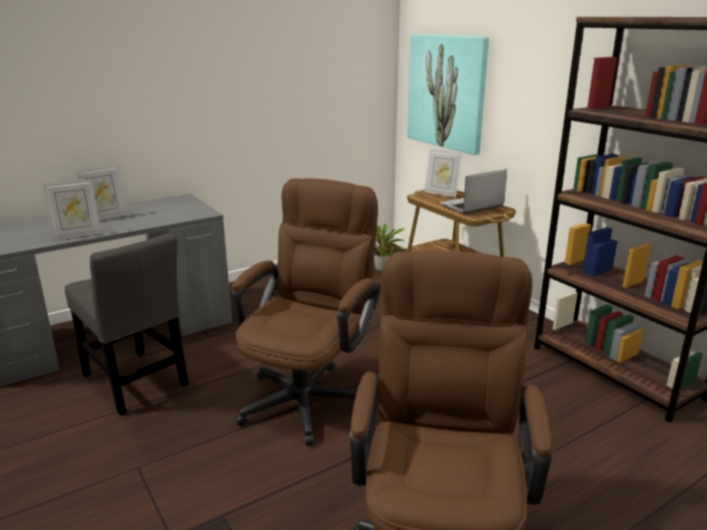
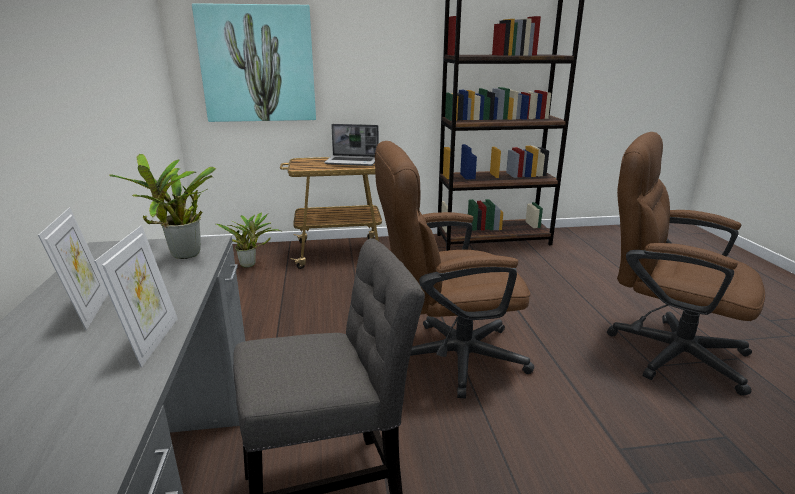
camera: 65 degrees left, 0 degrees up
(180, 214) = (183, 256): none -> potted plant
(309, 394) = (447, 357): brown office chair -> brown office chair turned 60 degrees counterclockwise
(441, 194) = (305, 162): picture frame -> none
(471, 206) = (353, 162): laptop -> laptop turned 75 degrees counterclockwise

